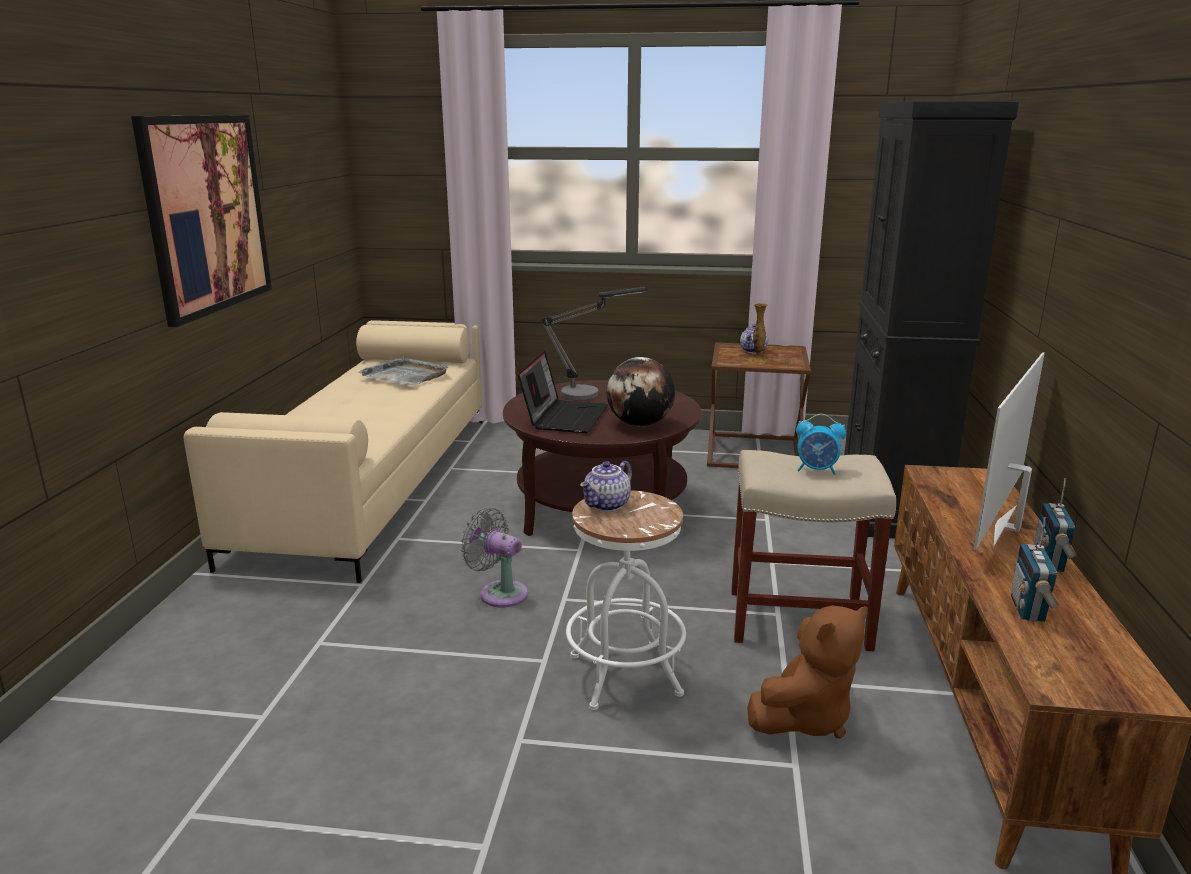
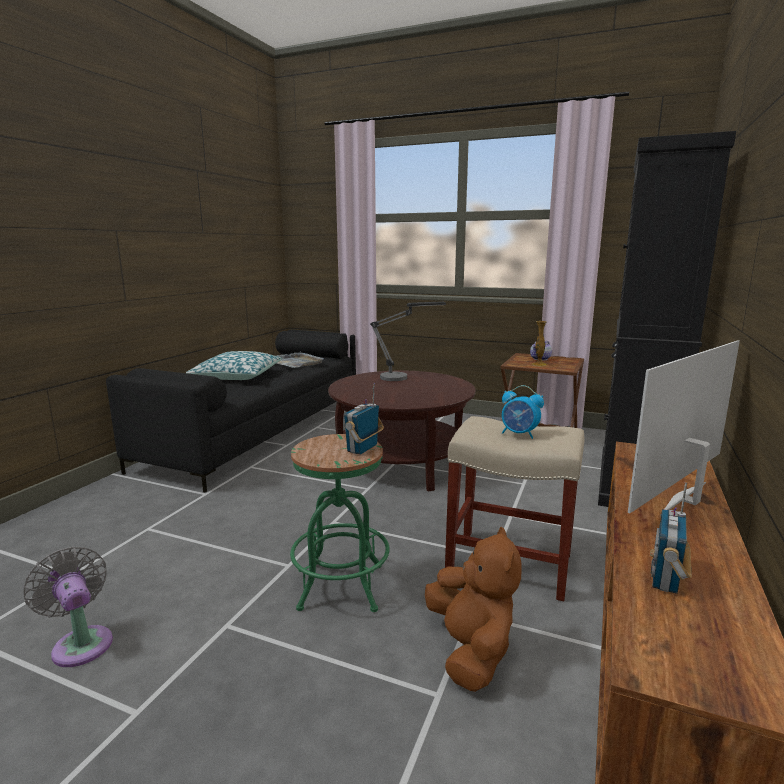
camera: 15 degrees right, 5 degrees down
(206, 214) = (147, 240): picture -> none
(338, 406) = (237, 376): none -> pillow
(372, 482) = (261, 430): beige sofa -> black sofa
(499, 593) = (291, 511): grey fan -> grey fan (81, 643)
(564, 417) = (370, 390): laptop -> none
(607, 505) = (326, 443): teapot -> none
(625, 675) = (341, 586): white stool -> green stool
(640, 424) = (420, 398): globe -> none
(805, 717) = (471, 650): brown plush toy -> brown plush toy turned 75 degrees counterclockwise
(1049, 562) = (714, 536): radio -> radio (363, 449)

